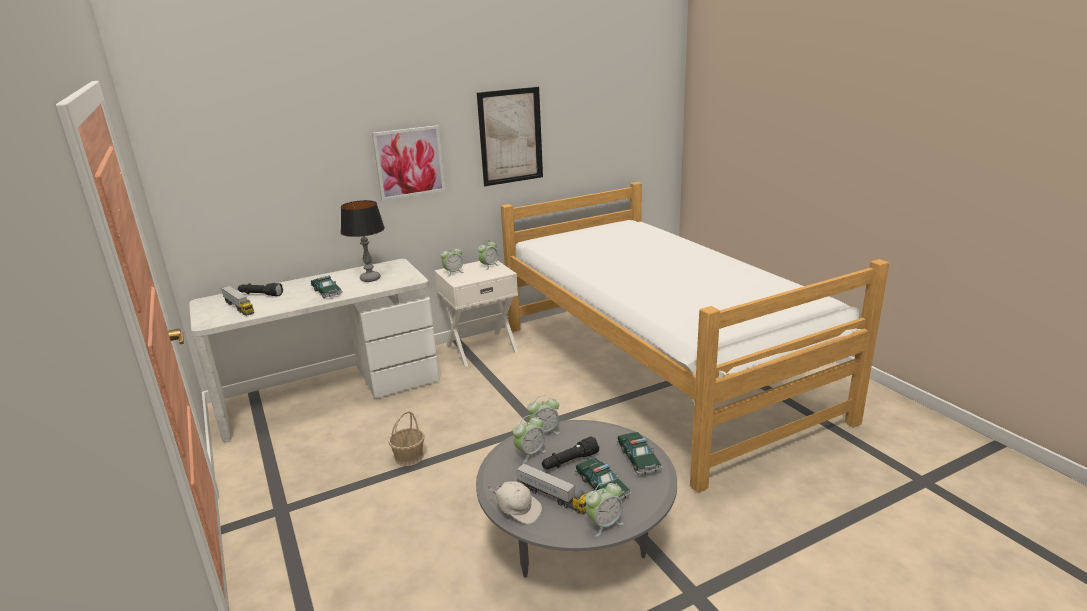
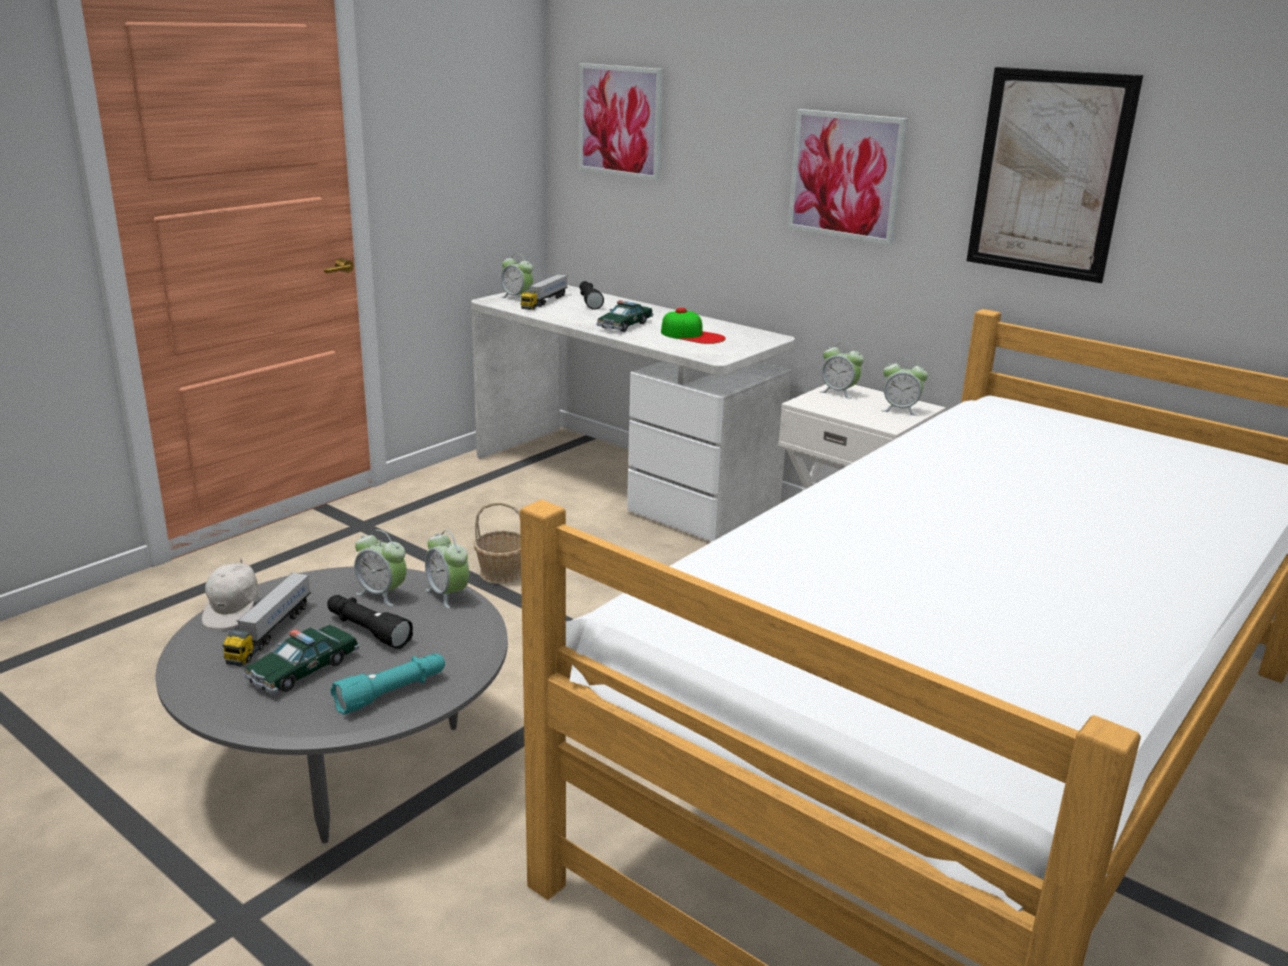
camera: 65 degrees right, 0 degrees up
(228, 169) = (621, 121): none -> picture
(370, 279) = (692, 335): table lamp -> cap
(604, 524) = (204, 686): alarm clock -> alarm clock (517, 298)
(638, 458) = (392, 693): toy car -> turquoise flashlight

